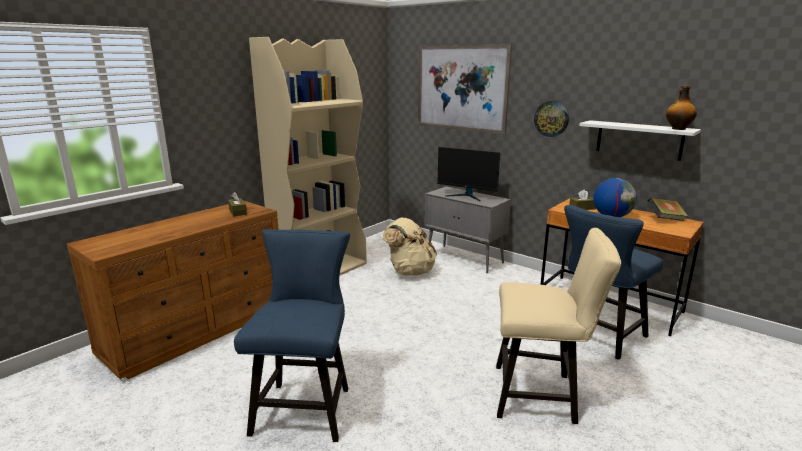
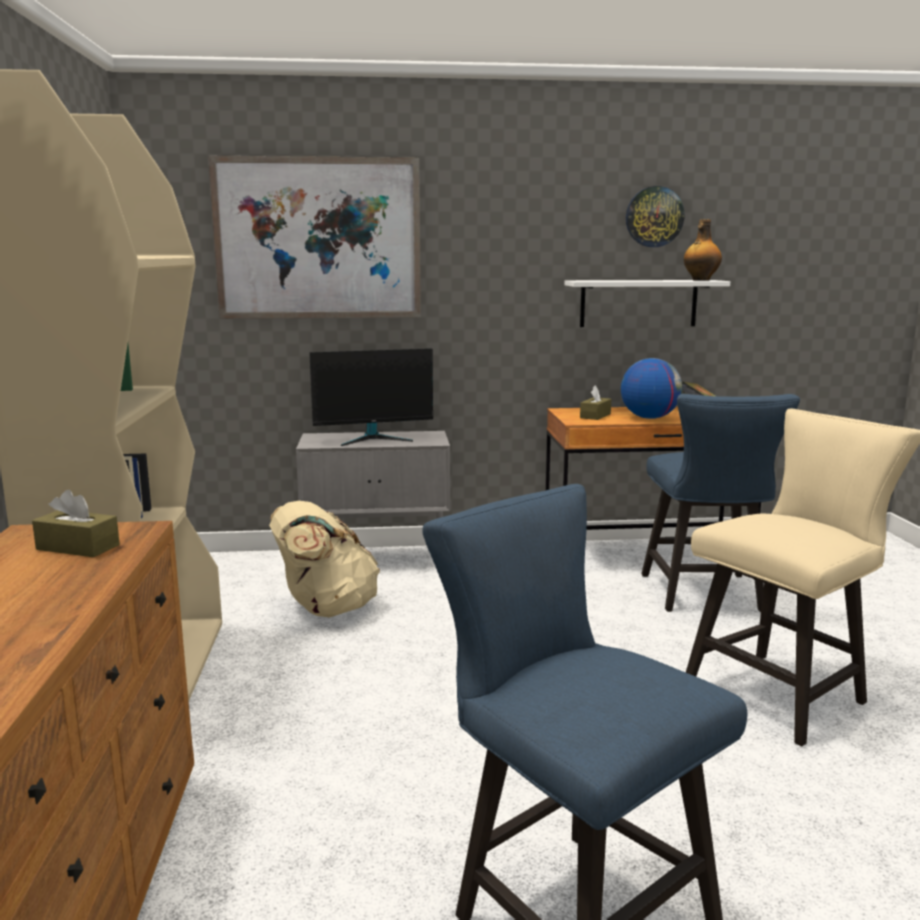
camera: 45 degrees left, 5 degrees down
(551, 118) = (502, 283): wall clock -> wall clock (654, 217)

